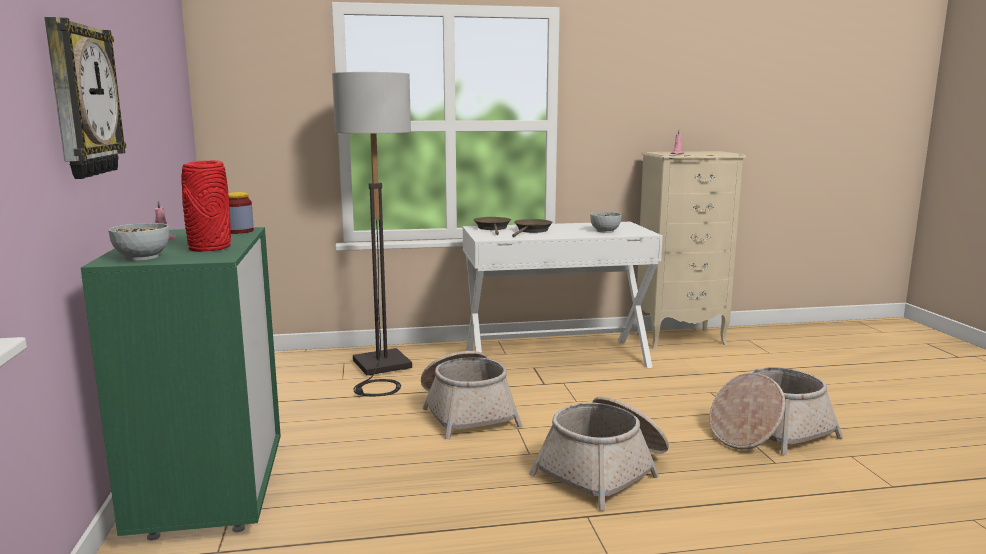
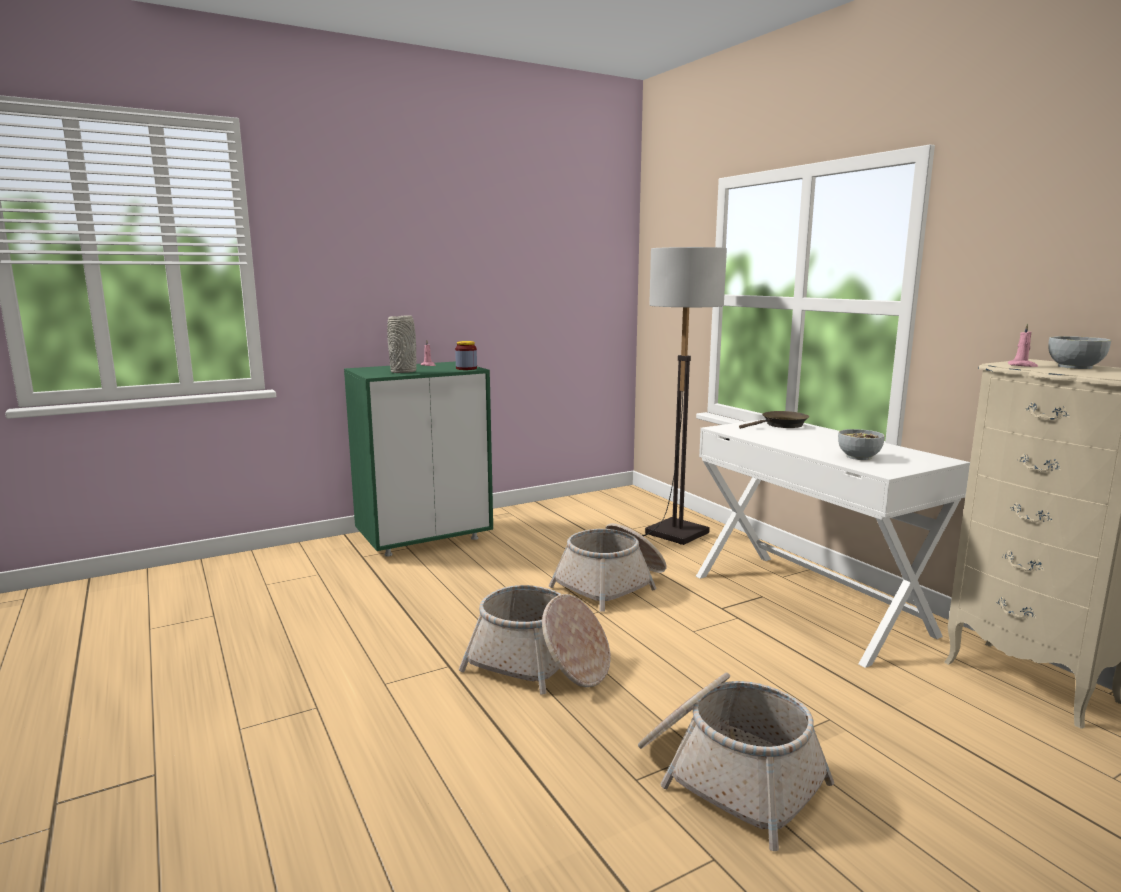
camera: 70 degrees right, 0 degrees up
(81, 101) = (404, 276): wall clock -> none
(142, 257) = (372, 369): bowl -> bowl (1075, 367)
(209, 248) = (403, 372): red vase -> grey vase
(532, 231) = (795, 435): brown frying pan -> none

